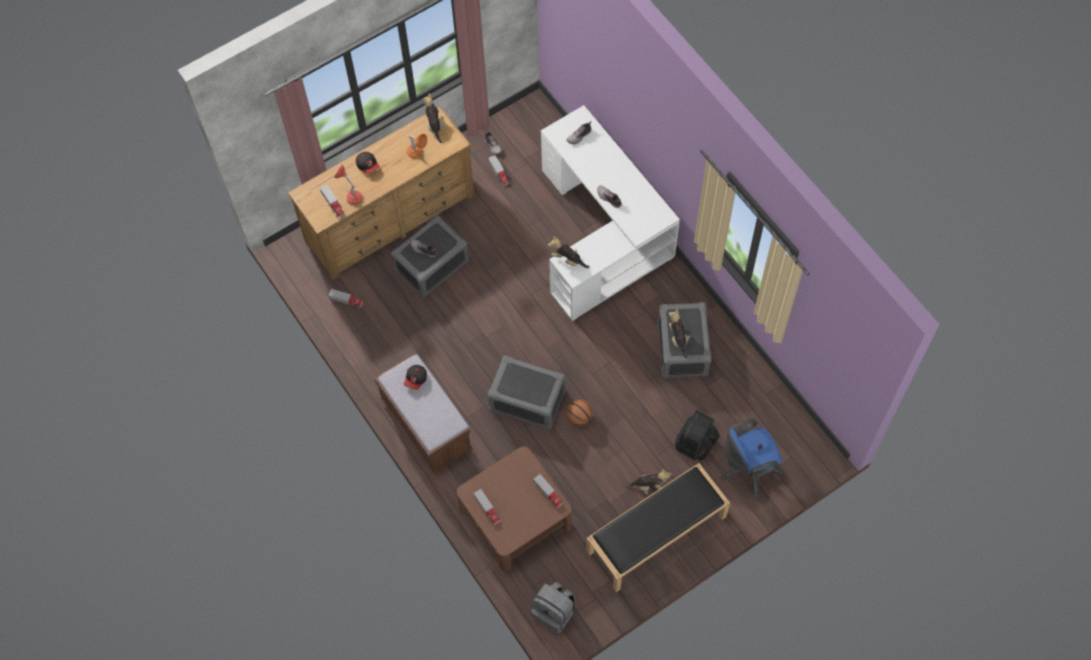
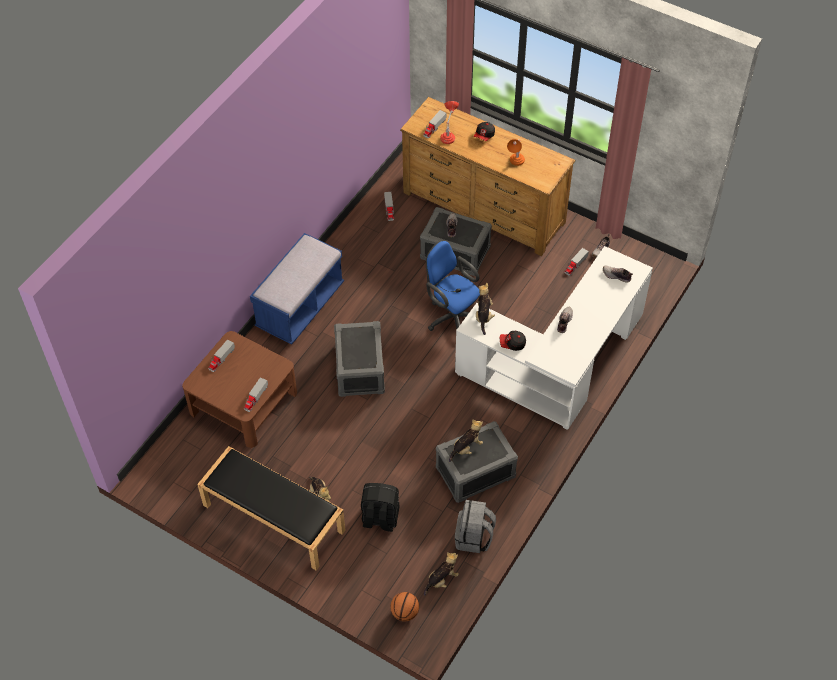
camera: 65 degrees right, 10 degrees down
(416, 379) = (315, 259): cap -> cap (512, 344)
(426, 426) = (300, 307): brown bench -> blue bench
(434, 125) = (552, 163): plush toy -> plush toy (442, 580)
(554, 612) = (166, 464): grey backpack -> grey backpack (474, 537)
(579, 417) = (362, 414): basketball -> basketball (405, 612)
(747, 468) = (375, 572): blue office chair -> blue office chair (452, 317)

